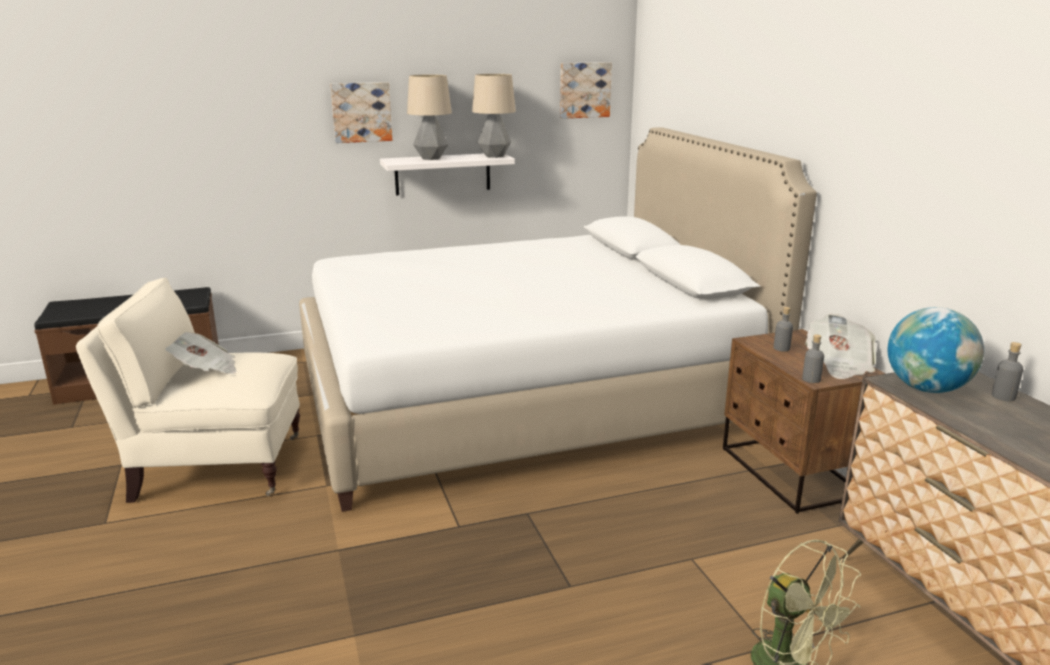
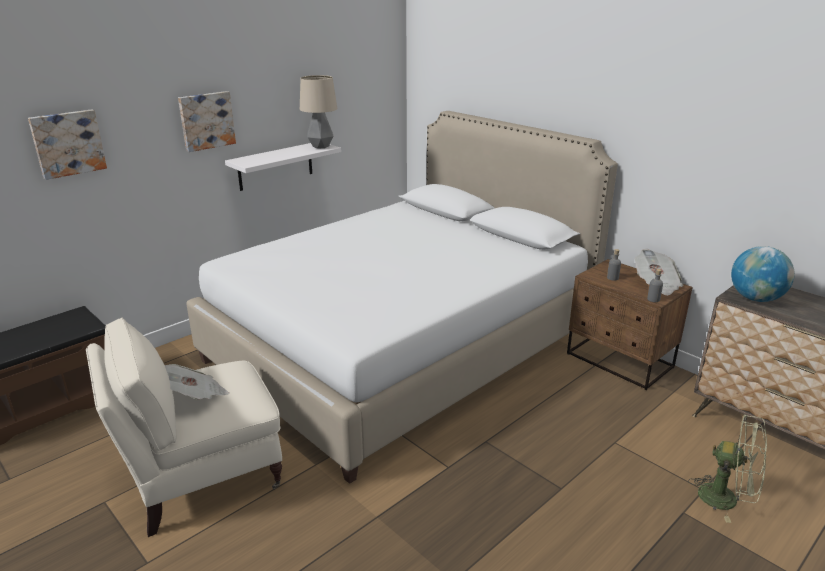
camera: 25 degrees left, 5 degrees up
(431, 158) = (271, 155): table lamp -> none
(584, 90) = (374, 81): picture -> picture (67, 143)
(1003, 396) = (795, 295): grey bottle -> none

